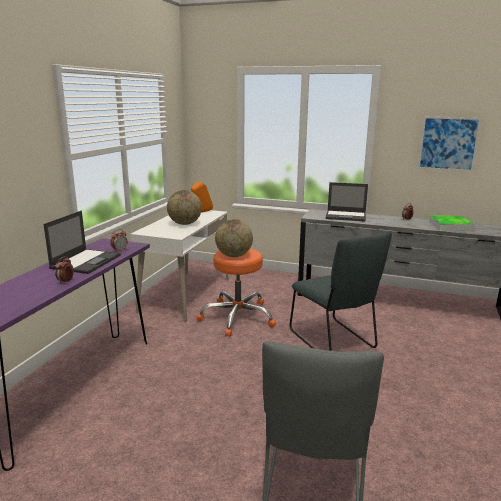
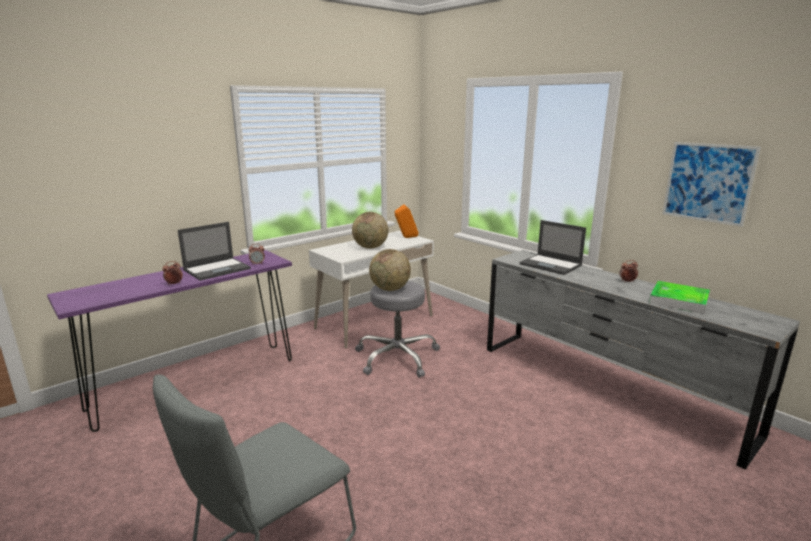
camera: 30 degrees right, 0 degrees up
(237, 317) = (397, 357): orange stool -> grey stool
(334, 341) = (468, 412): grey chair -> none

